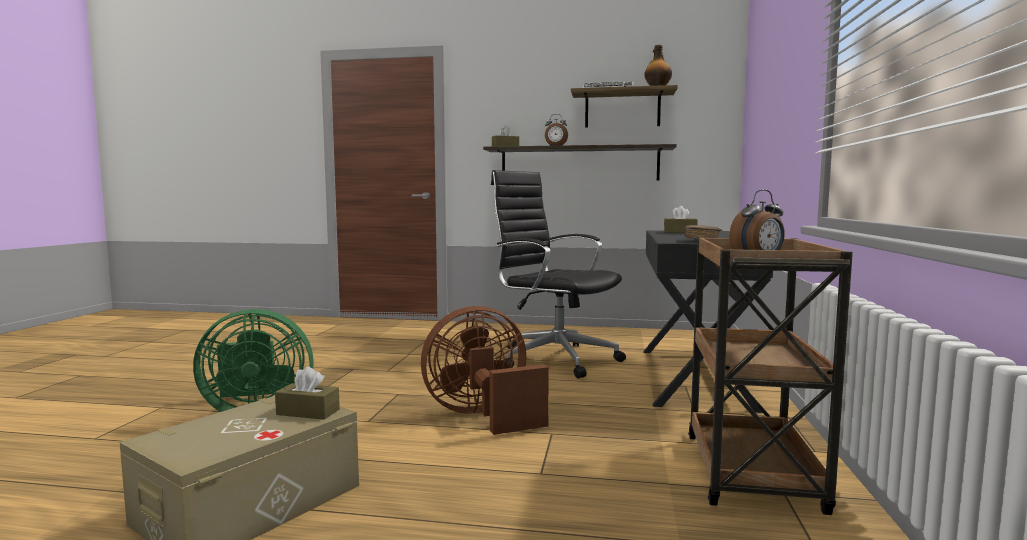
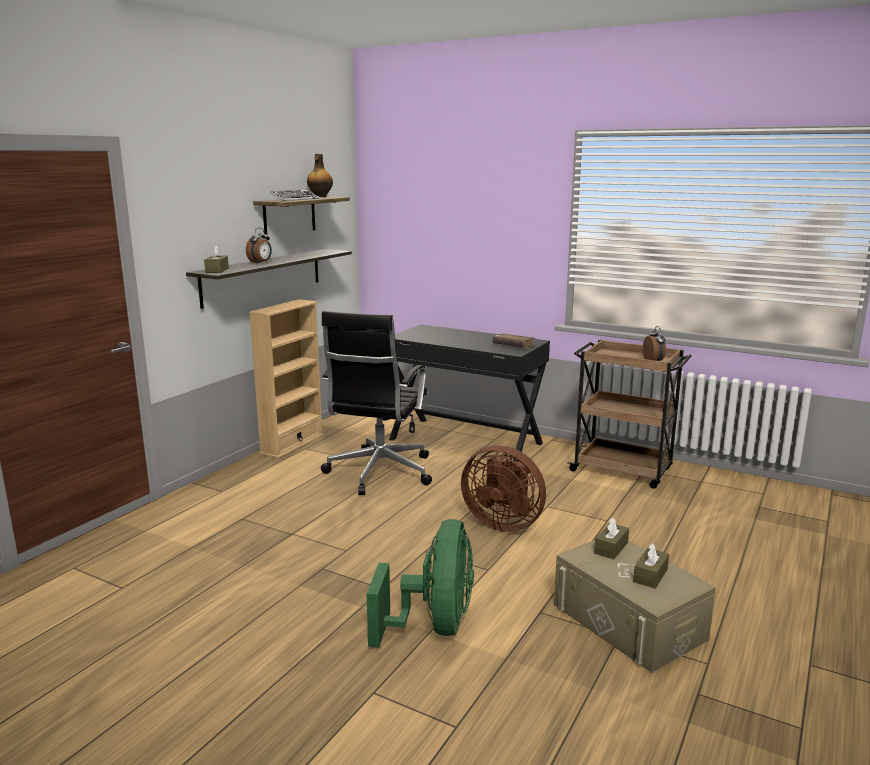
camera: 70 degrees left, 10 degrees up
(483, 416) = (503, 523): brown fan -> brown fan turned 60 degrees counterclockwise
(555, 359) = (378, 473): black office chair -> black office chair turned 45 degrees counterclockwise
(581, 329) = (292, 444): none -> beige bookcase
(680, 232) = (423, 335): brown tissue box -> brown tissue box (650, 575)

